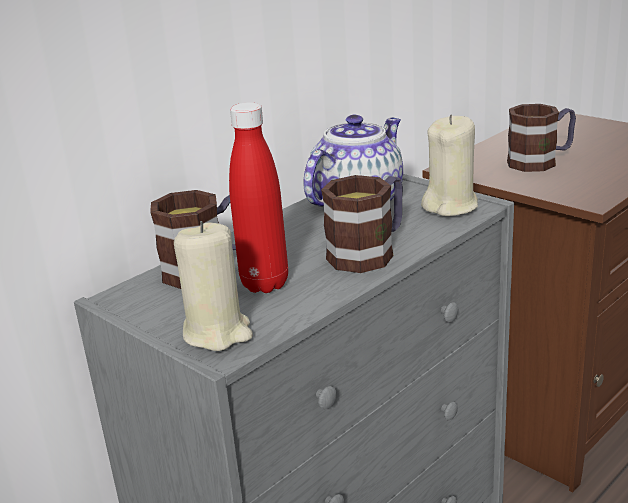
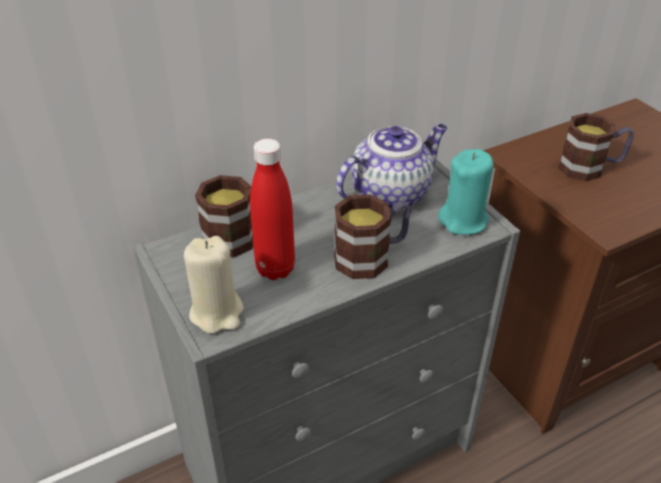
camera: 15 degrees right, 15 degrees up
(450, 206) = (463, 220): beige candle -> turquoise candle

